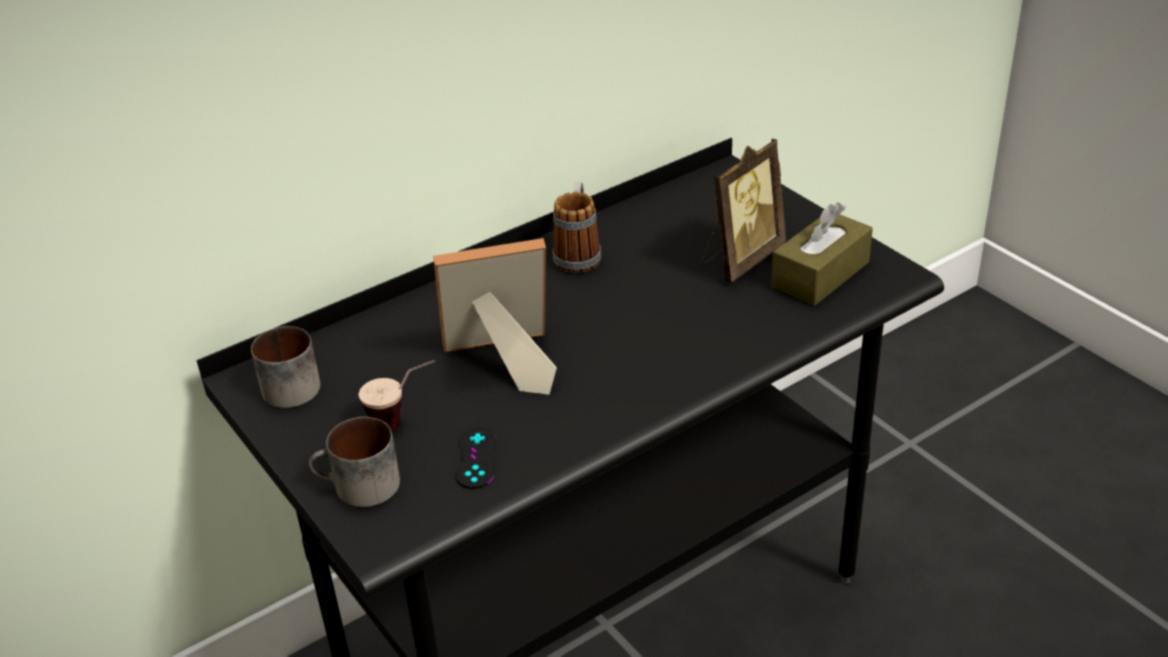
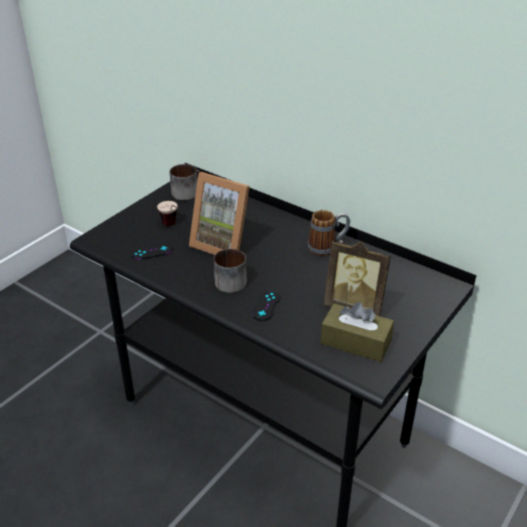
camera: 70 degrees right, 0 degrees up
(358, 487) = (125, 226): mug -> mug (227, 280)
(501, 363) = (223, 243): picture frame -> picture frame turned 150 degrees clockwise
(704, 343) = (266, 306): none -> black game controller

